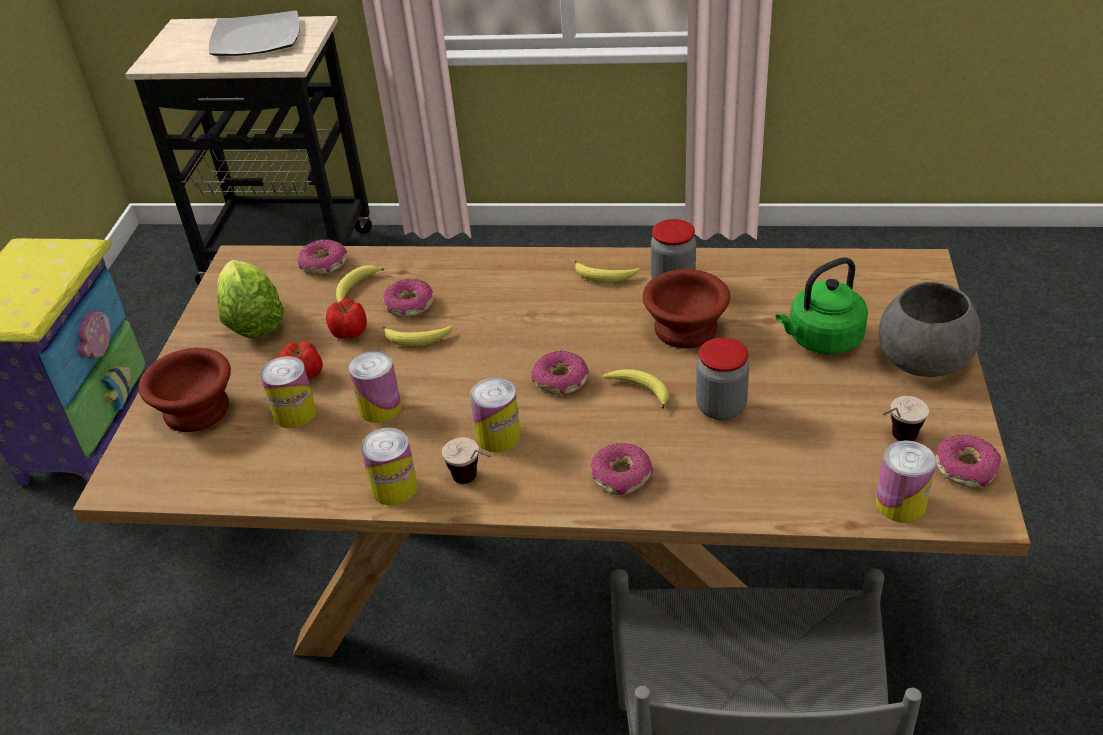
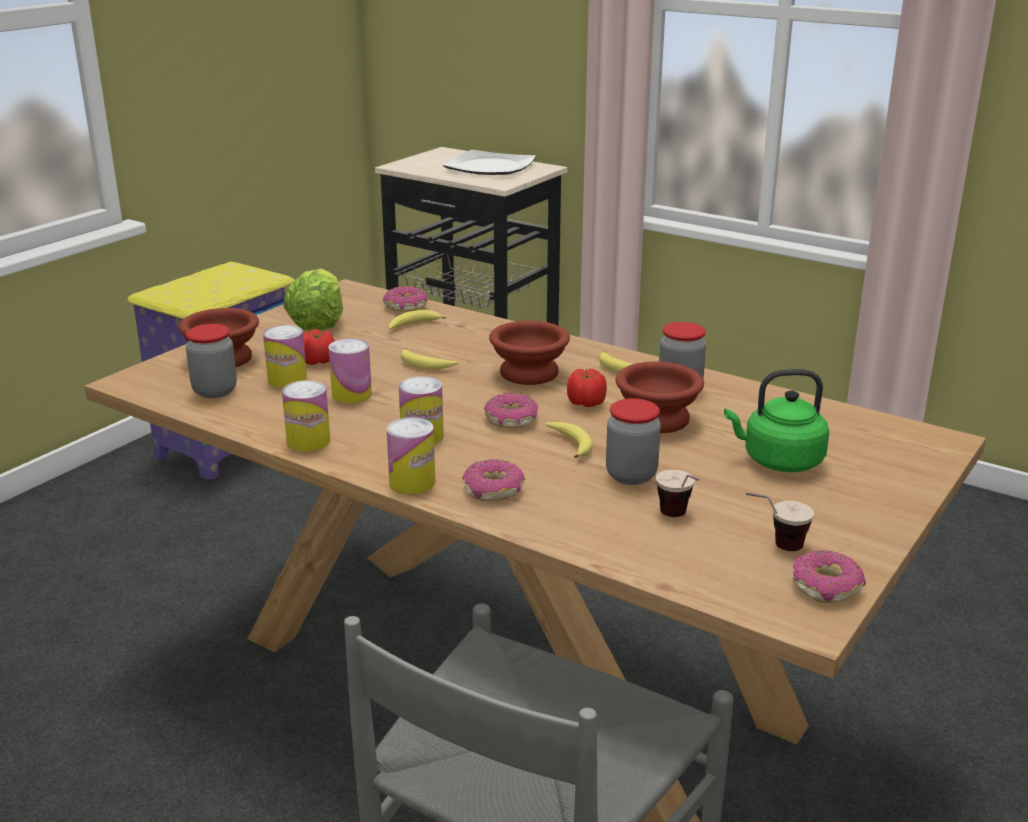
camera: 25 degrees right, 15 degrees down
(232, 459) = (215, 391): none -> jar
(350, 332) = (380, 348): tomato -> tomato (586, 404)
(409, 305) = (442, 345): donut -> none
(474, 483) = (371, 457): cup -> cup (679, 519)
(524, 311) = (530, 372): none -> brown bowl
(900, 504) = (729, 588): can -> can (412, 482)
(922, 359) = (867, 502): grey bowl -> none

